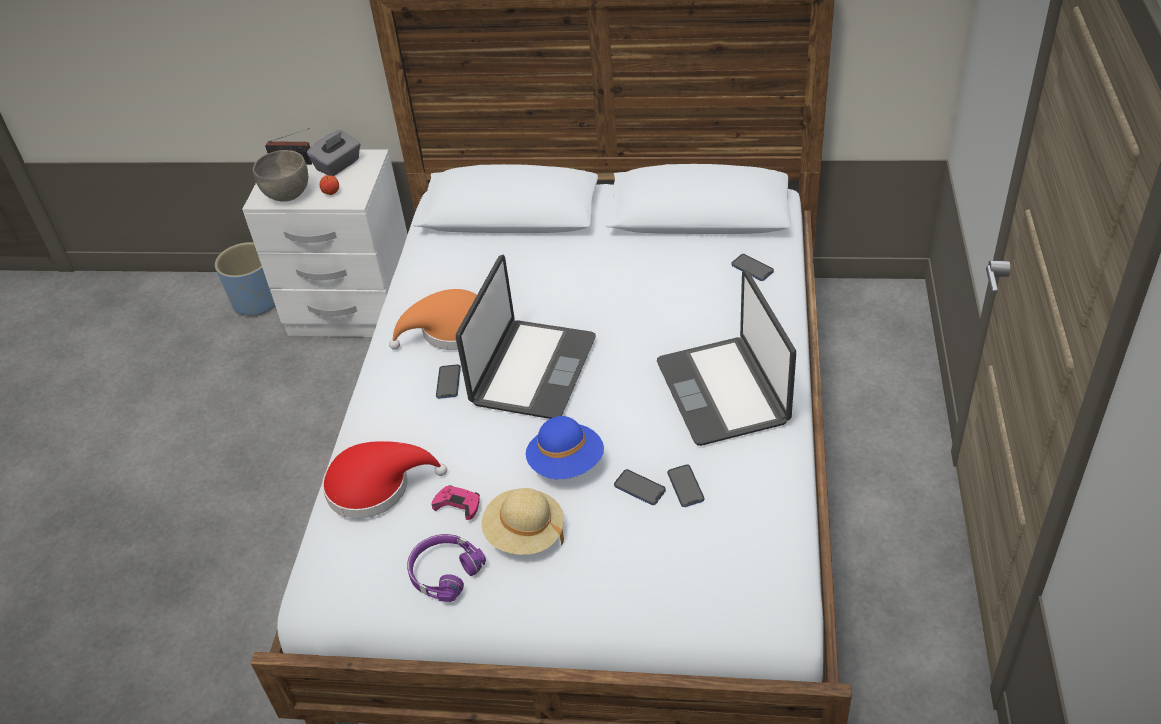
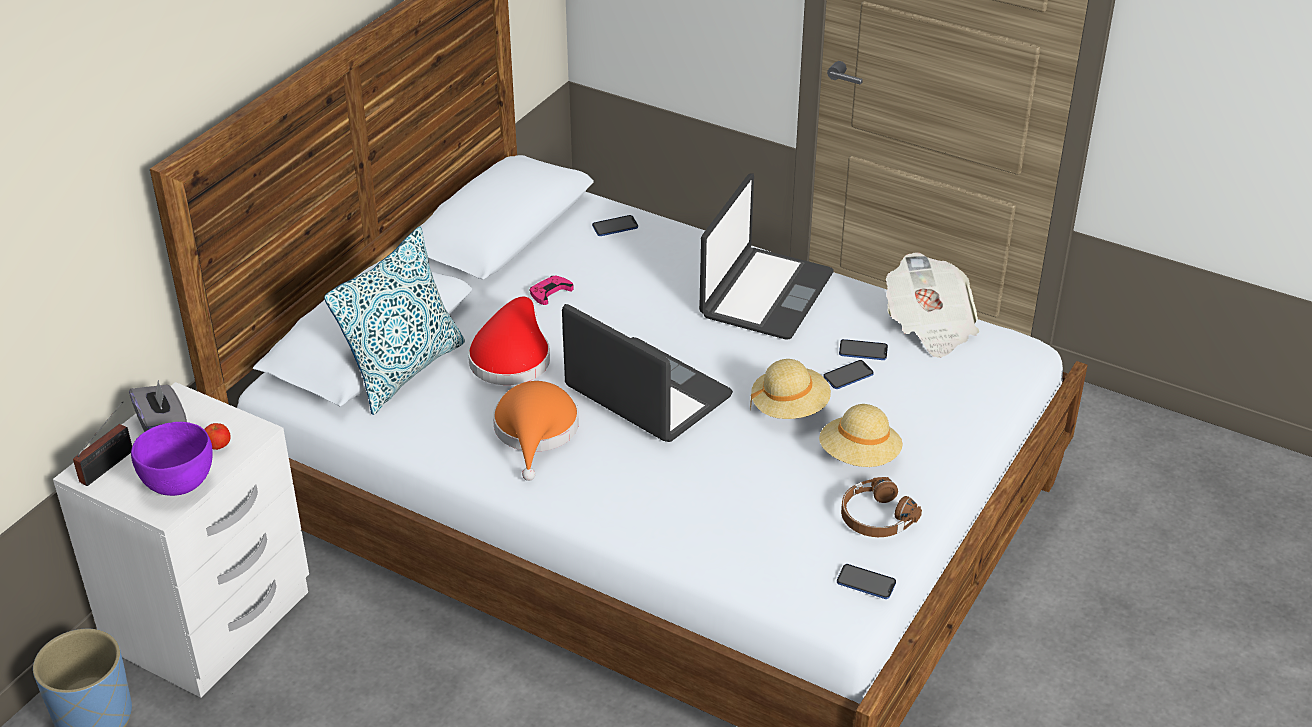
camera: 70 degrees left, 5 degrees down
(288, 195) = (180, 484): grey bowl -> purple bowl
(375, 486) = (736, 535): red hat -> red hat (511, 357)
(444, 572) = (875, 517): purple headphones -> brown headphones
(448, 382) = (617, 453): phone -> phone (866, 583)
(458, 504) = (800, 485): pink game controller -> pink game controller (550, 292)
(487, 240) = (404, 370): none -> pillow
(566, 463) = (789, 408): blue hat -> beige hat
(724, 391) = (765, 295): laptop -> laptop turned 75 degrees counterclockwise
(760, 524) = (929, 326): none -> newspaper

